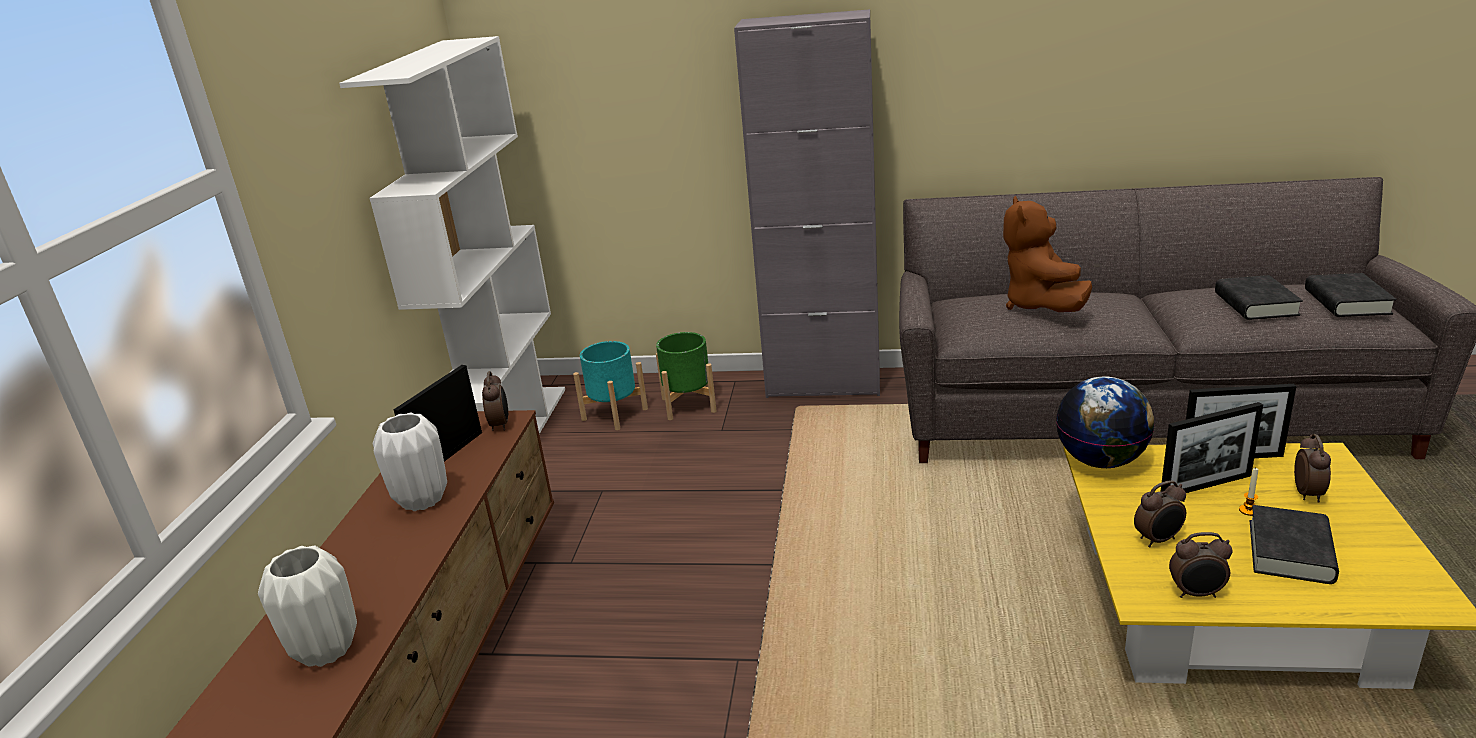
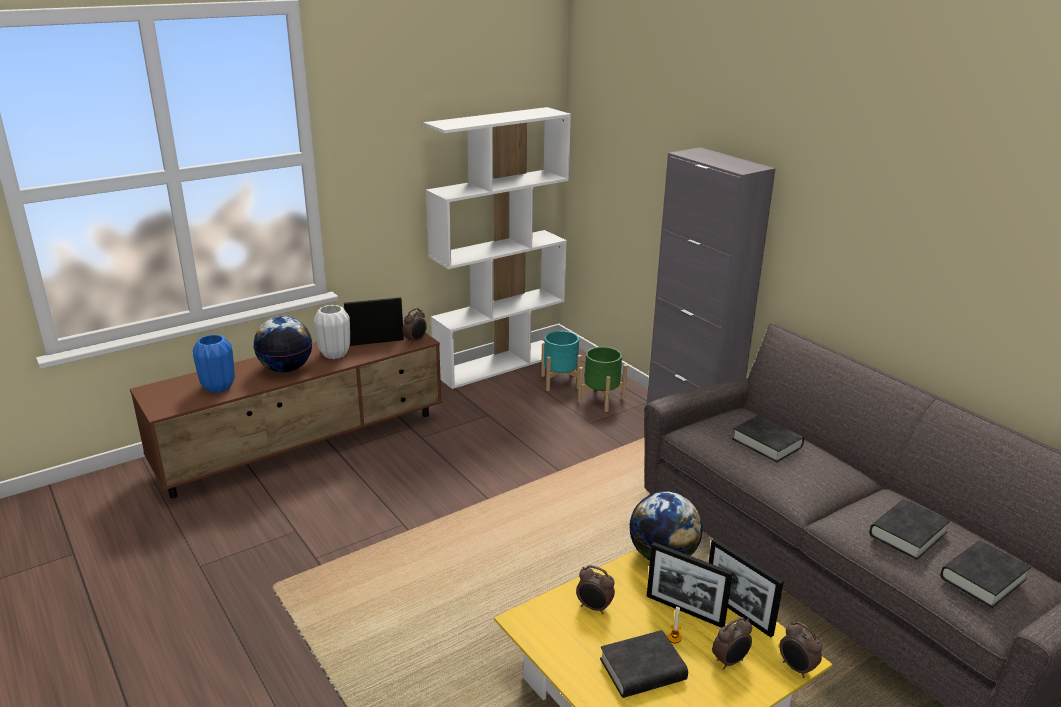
camera: 45 degrees right, 0 degrees up
(325, 650) = (218, 387): white vase -> blue vase
(387, 559) = (286, 369): none -> globe
(1041, 305) = (767, 443): brown plush toy -> black book
(1196, 594) = (550, 640): alarm clock -> alarm clock (796, 668)

